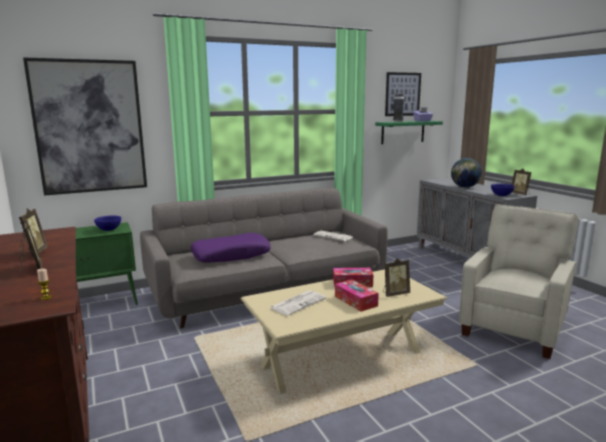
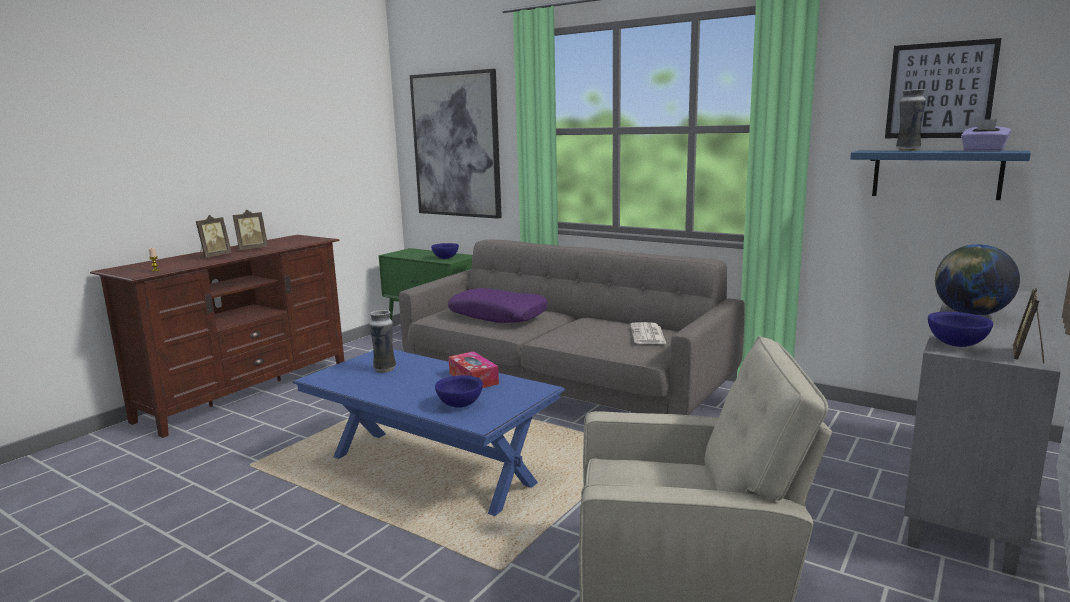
camera: 60 degrees right, 0 degrees up
(298, 303) = (385, 369): newspaper -> vase
(342, 359) = (431, 470): beige coffee table -> blue coffee table
(355, 301) = (414, 391): tissue box -> none
(395, 294) = (460, 405): picture frame -> blue bowl
(403, 132) = (936, 174): green shelf -> blue shelf

